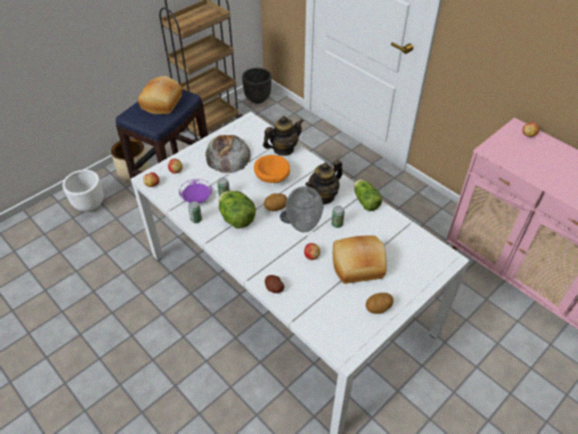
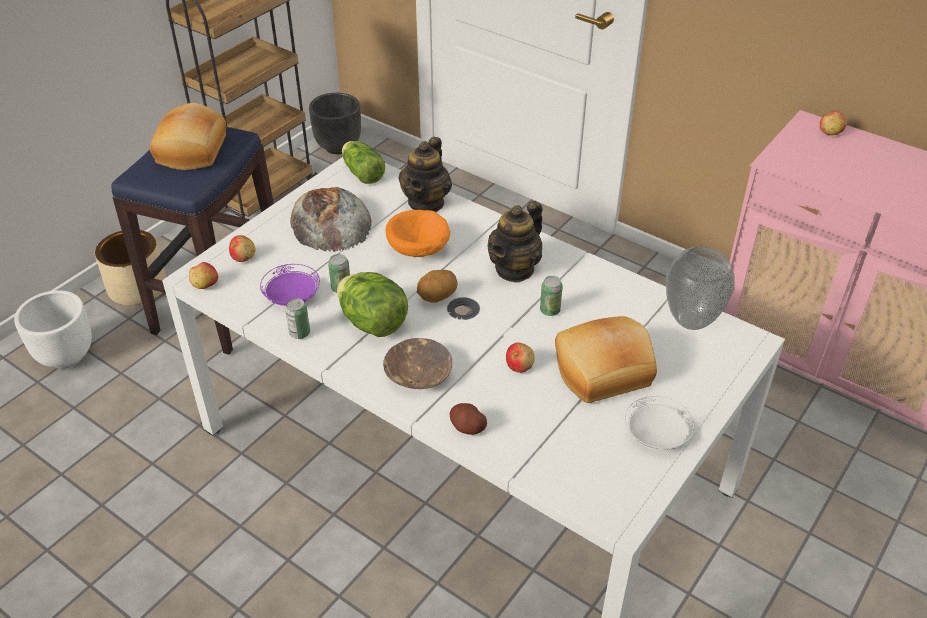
camera: 10 degrees left, 5 degrees down
(254, 252) = (417, 374): none -> brown bowl
(283, 149) = (426, 203): teapot -> teapot turned 150 degrees clockwise
(304, 226) = (494, 320): vase -> vase (691, 320)
(365, 200) = (587, 267): lettuce -> lettuce (362, 172)
(378, 308) = (656, 436): potato -> white plate

